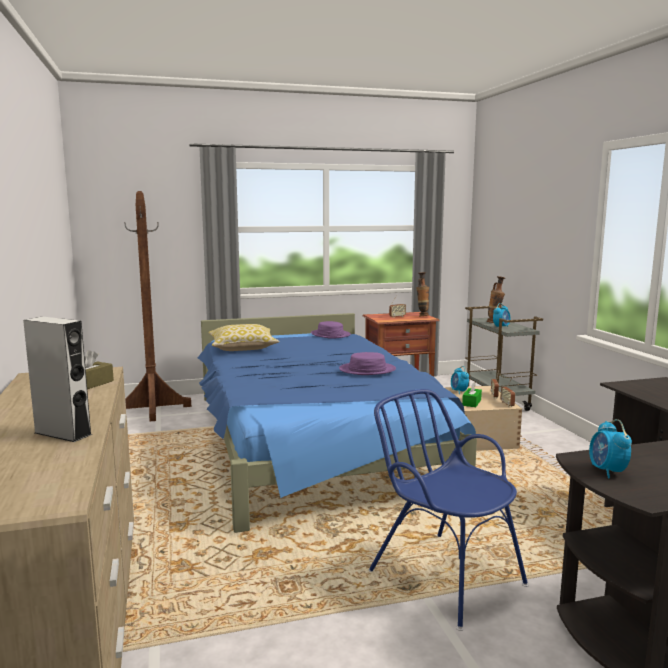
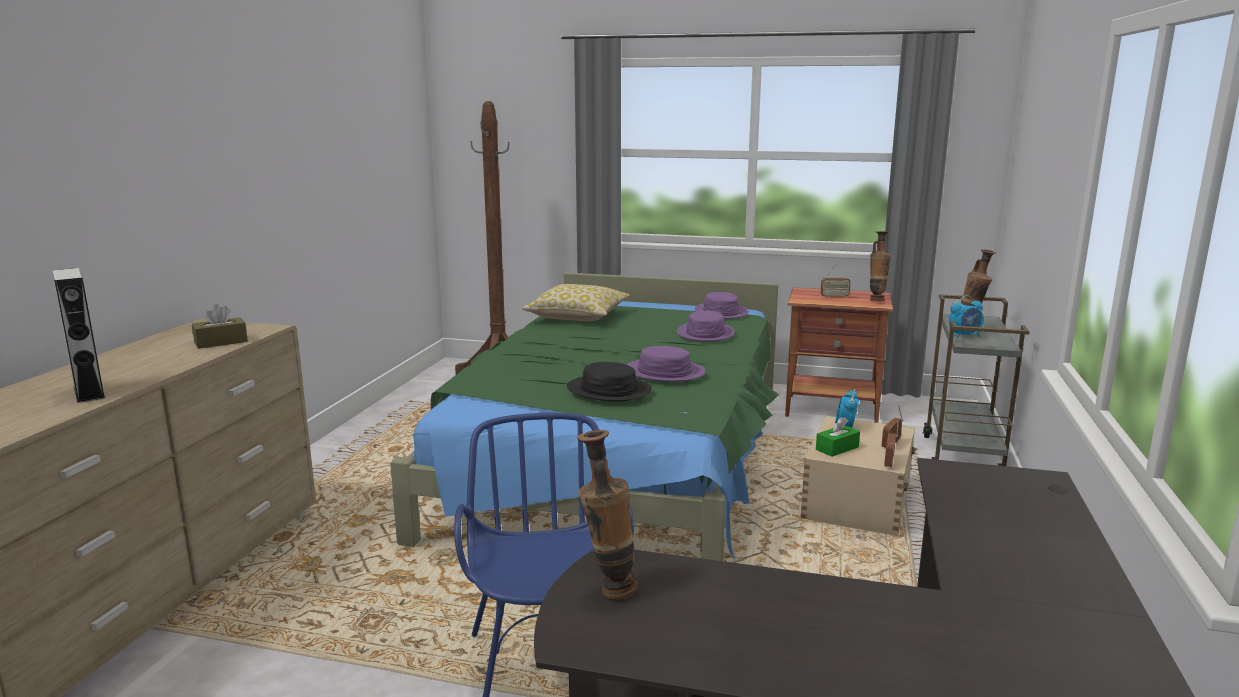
camera: 30 degrees right, 5 degrees up
(312, 440) = (622, 455): blue bed -> green bed
(346, 346) = (705, 333): none -> purple hat
(354, 384) = (609, 390): none -> black hat
(607, 471) = (608, 589): alarm clock -> vase

